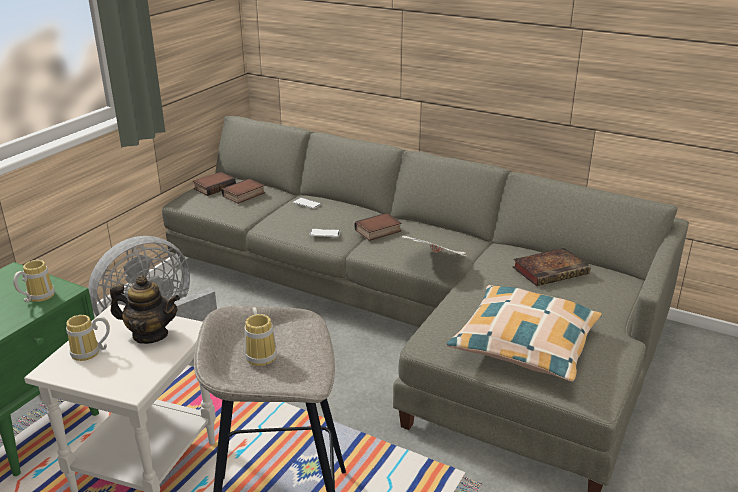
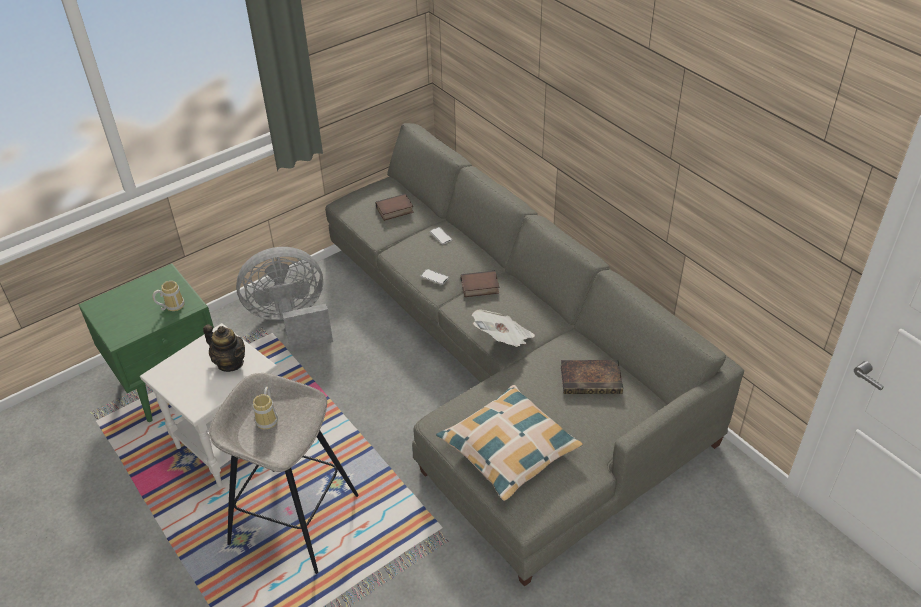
camera: 25 degrees right, 15 degrees up
(90, 353) = (185, 368): mug -> none
(214, 187) = (376, 193): book -> none

